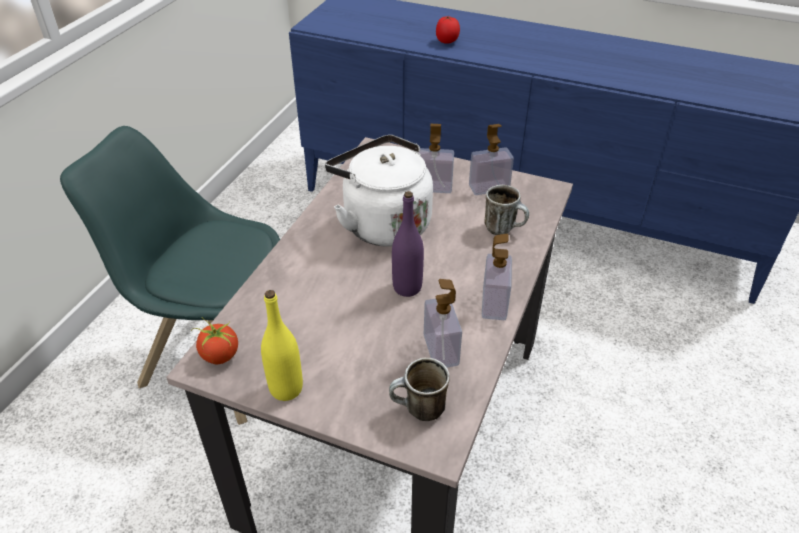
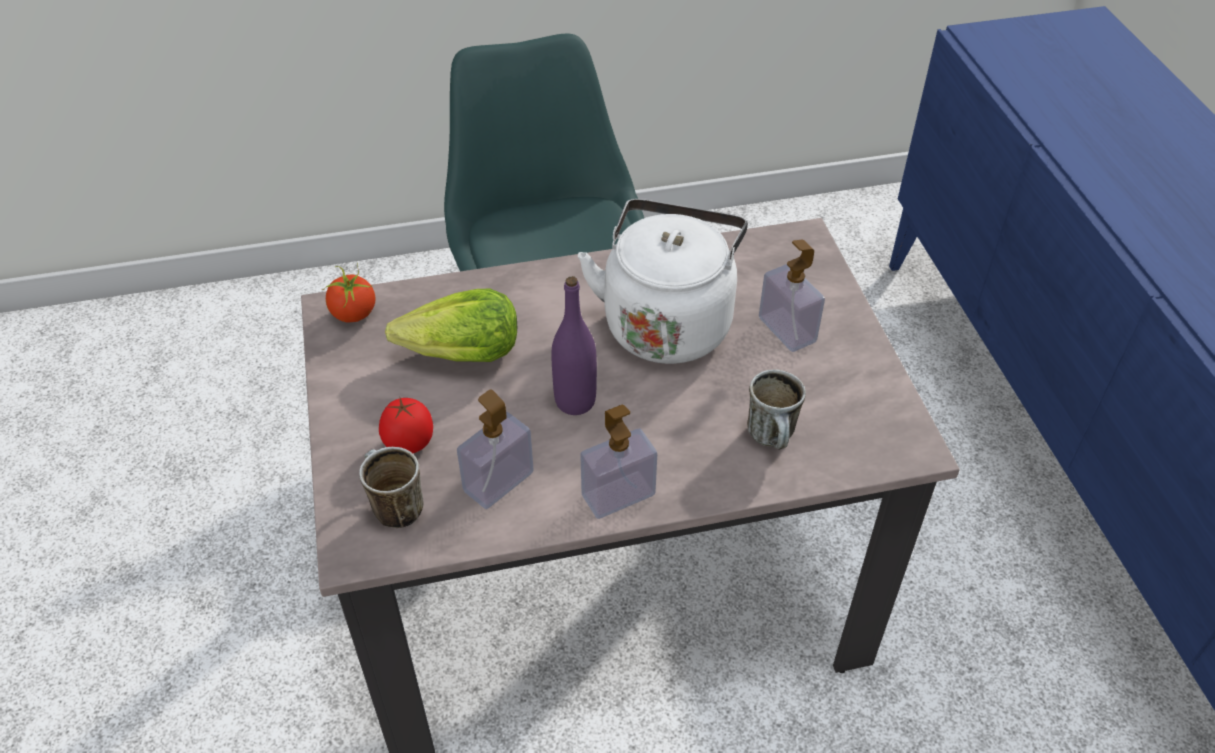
camera: 55 degrees right, 5 degrees up
(286, 388) = (347, 386): yellow bottle -> none
(318, 318) = (462, 355): none -> lettuce
(447, 42) = (1120, 167): tomato -> tomato (409, 444)
(489, 187) = (846, 383): soap dispenser -> none

